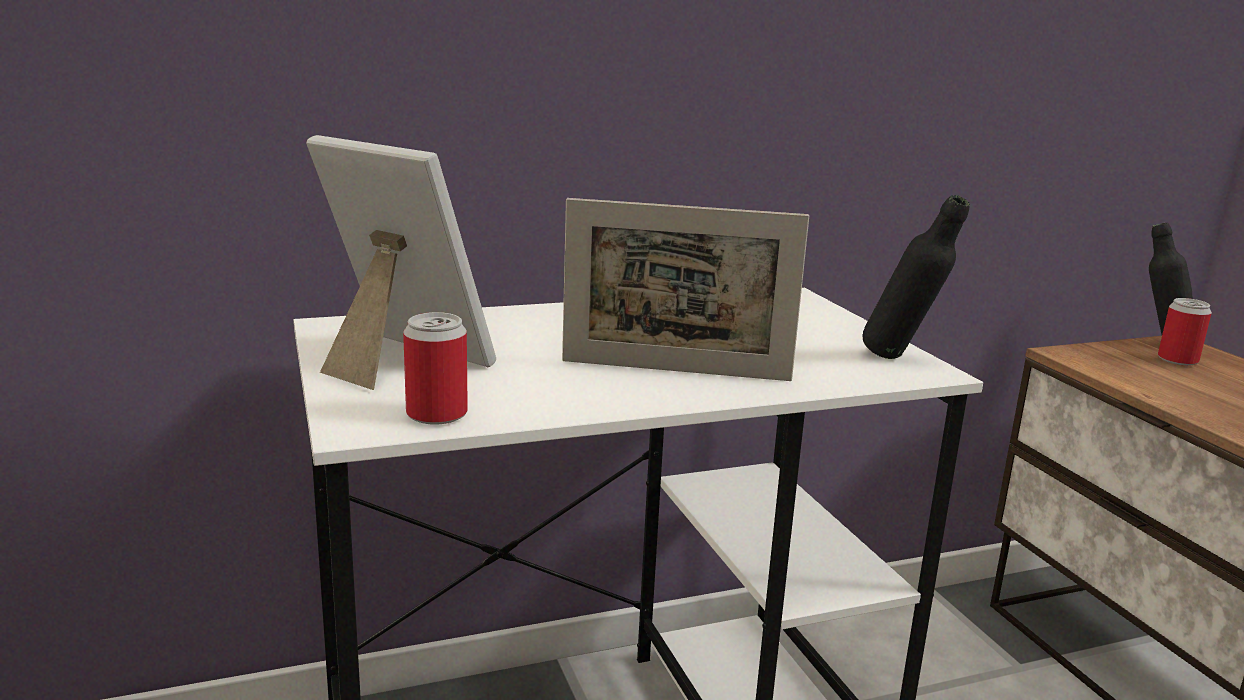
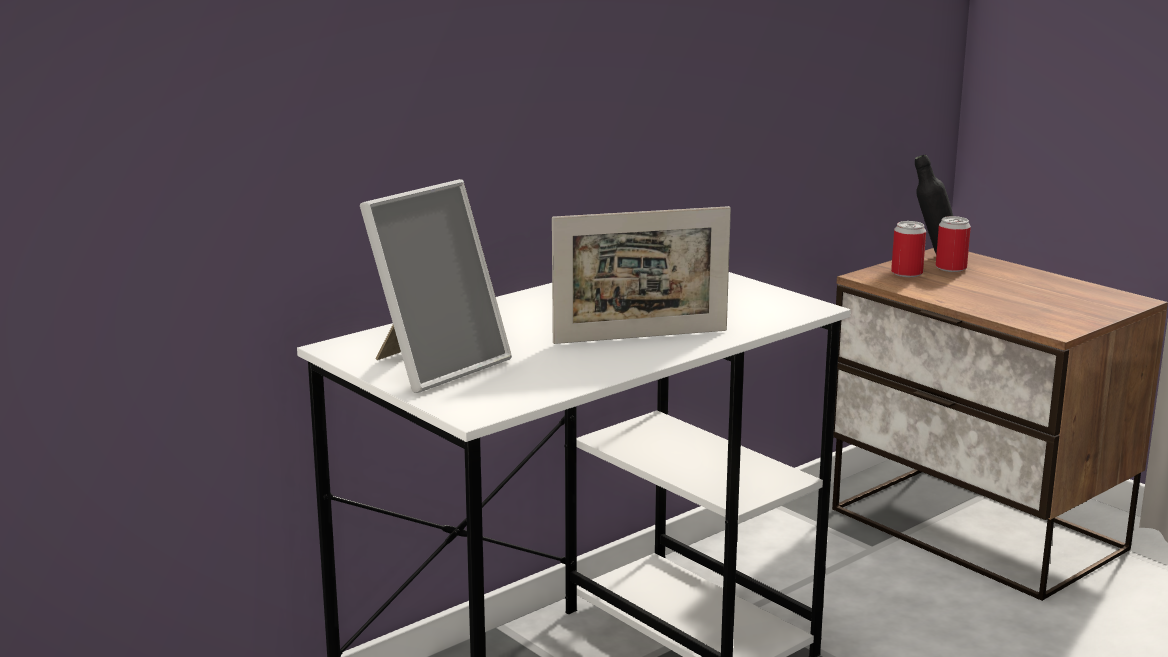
camera: 20 degrees left, 0 degrees up
(398, 363) = (435, 366): picture frame -> picture frame turned 120 degrees clockwise
(437, 414) = (514, 395): can -> can (906, 273)
(901, 360) = (787, 302): black bottle -> none

